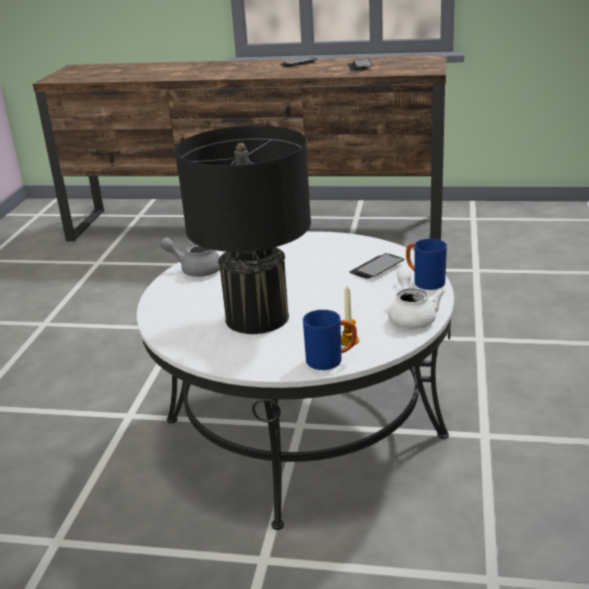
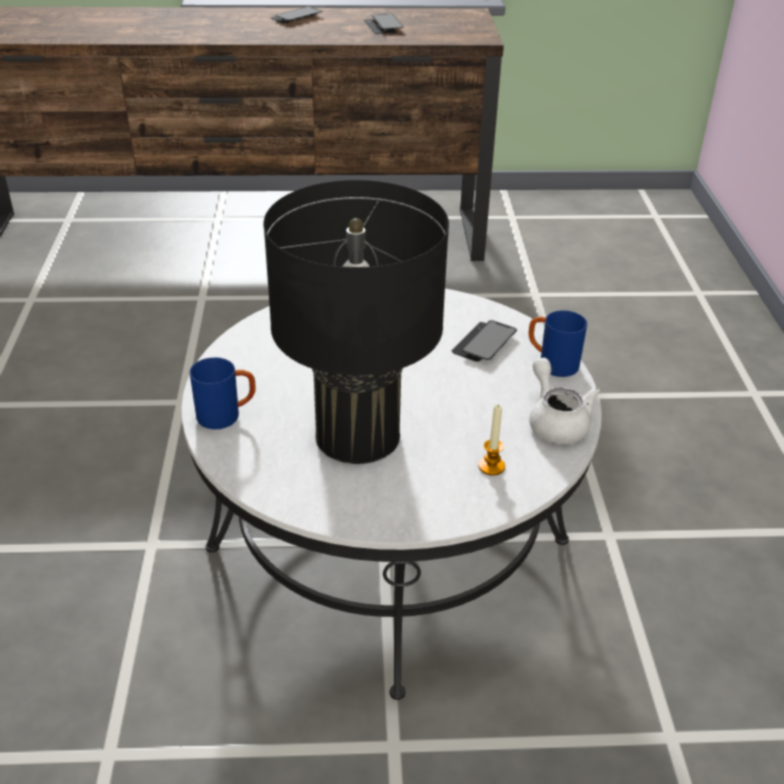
camera: 15 degrees left, 10 degrees up
(196, 269) = (243, 355): grey teapot -> none
(331, 360) = (481, 501): blue mug -> blue mug (227, 415)

